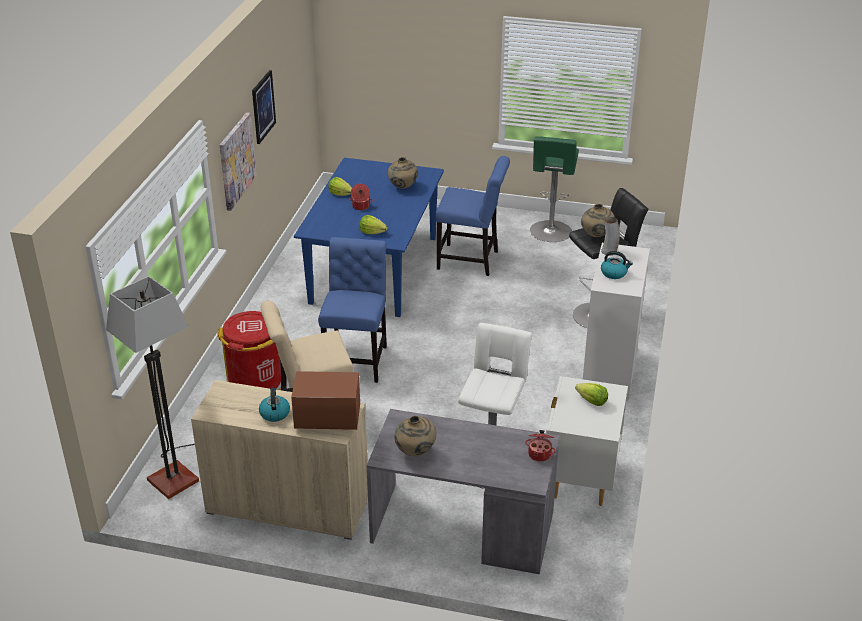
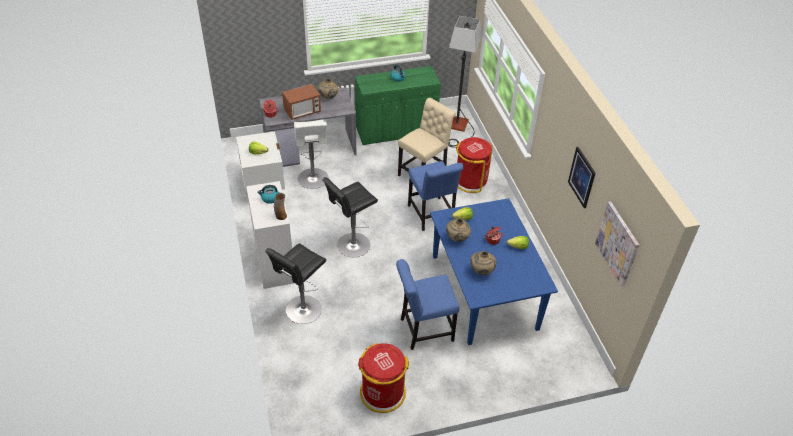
camera: 150 degrees right, 10 degrees up
(236, 160) = (554, 149): picture -> picture (617, 243)
(288, 506) = (396, 131): beige cabinet -> green cabinet
(327, 418) = (372, 83): microwave -> microwave (302, 111)
(494, 359) = (351, 246): none -> black stool
(550, 233) = (382, 393): green stool -> red trash can
(596, 236) = (304, 258): beige vase -> beige vase (457, 239)

